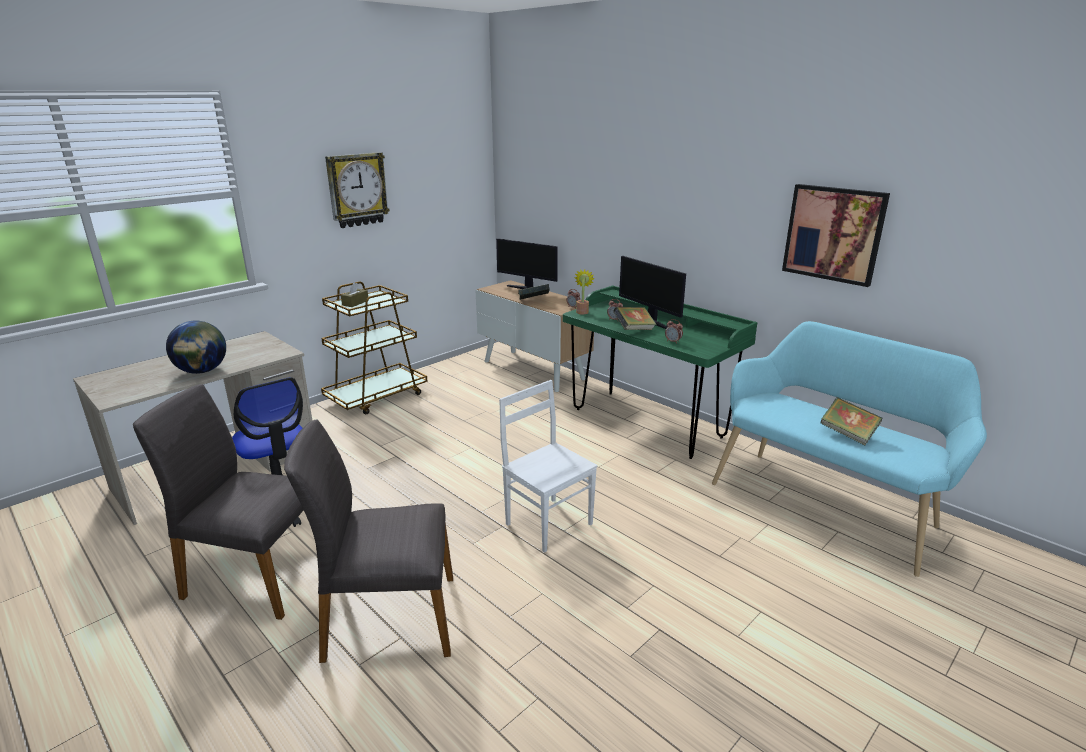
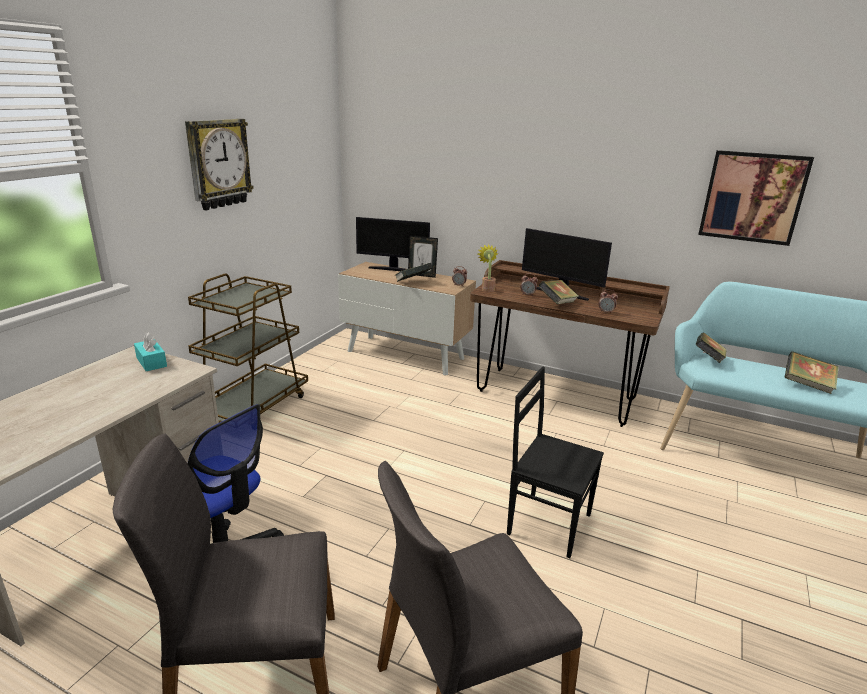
camera: 20 degrees left, 0 degrees up
(202, 371) = (94, 410): globe -> none
(264, 344) = (151, 362): none -> turquoise tissue box
(355, 303) = (230, 299): brown tissue box -> none
(548, 296) = (422, 275): none -> picture frame
(549, 523) = (548, 522): white chair -> black chair
(647, 422) = (555, 395): green desk -> brown desk
(765, 398) = (708, 359): none -> book

